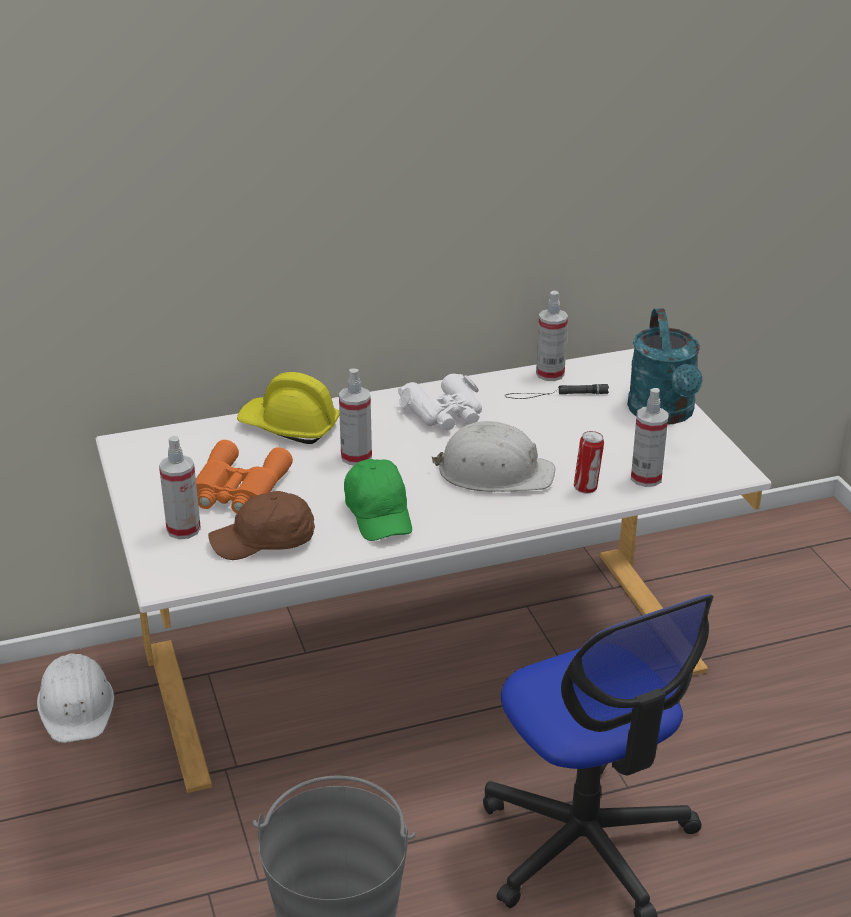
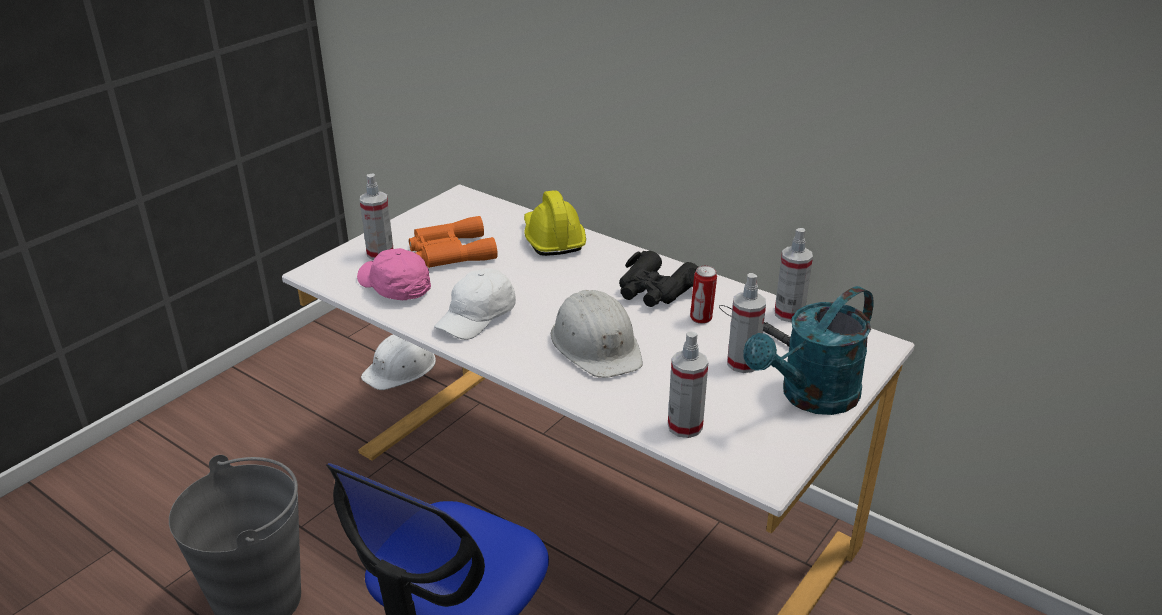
camera: 55 degrees right, 0 degrees up
(264, 542) = (394, 287): brown cap -> pink cap
(356, 457) = (545, 278): spray bottle -> spray bottle (742, 363)
(379, 514) = (477, 317): green cap -> white cap
(445, 414) = (655, 290): white binoculars -> black binoculars
(586, 488) = (628, 399): can -> can (701, 319)

